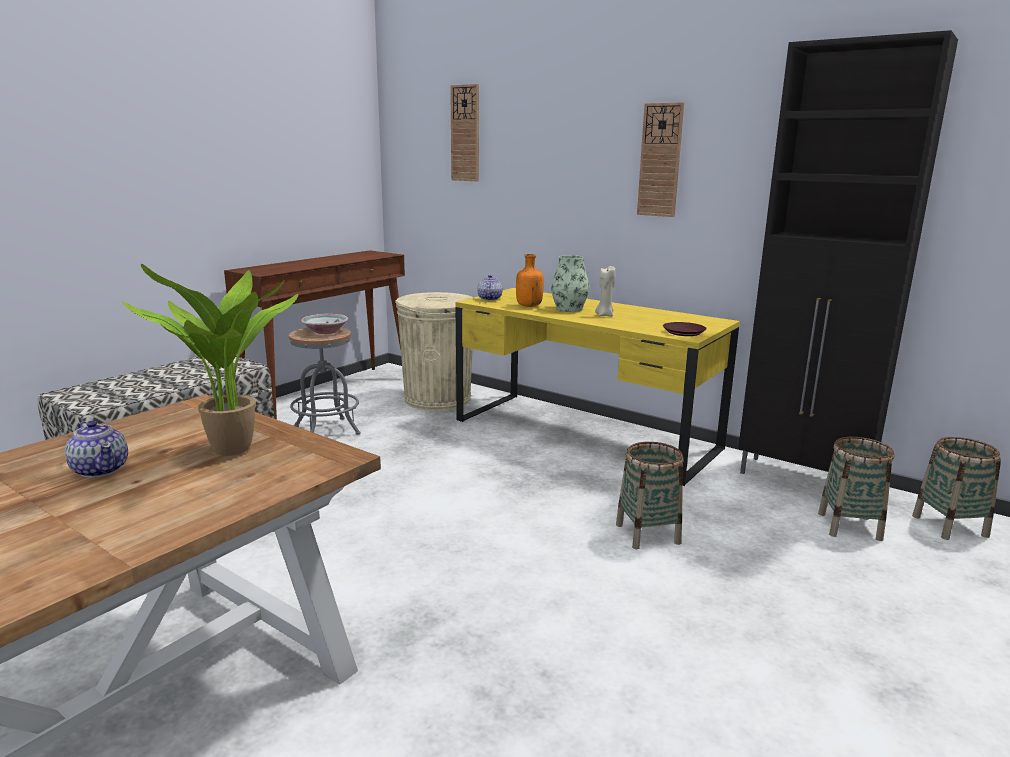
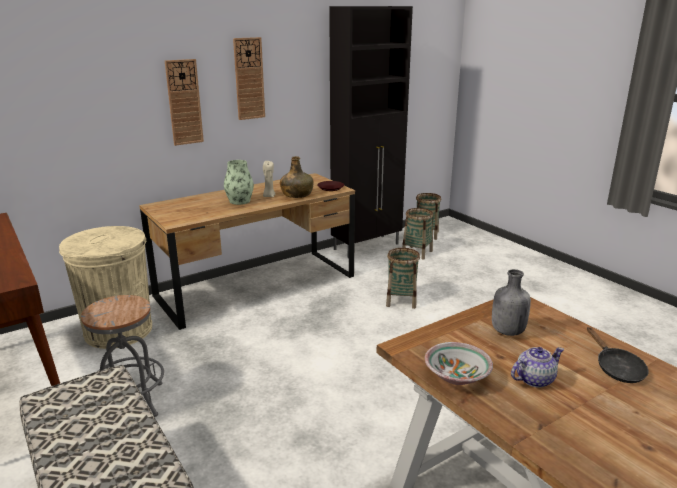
camera: 70 degrees left, 5 degrees up
(109, 526) = (616, 368): none -> black frying pan
(236, 452) = (507, 331): potted plant -> grey bottle
(325, 331) = (115, 307): bowl -> bowl (457, 376)
(465, 133) = (47, 70): wall clock -> wall clock (184, 102)
(489, 299) = (173, 217): teapot -> none
(528, 306) = (215, 210): orange bottle -> none
(584, 434) = (257, 286): yellow desk -> brown desk
(628, 323) = (297, 195): none -> green bottle

